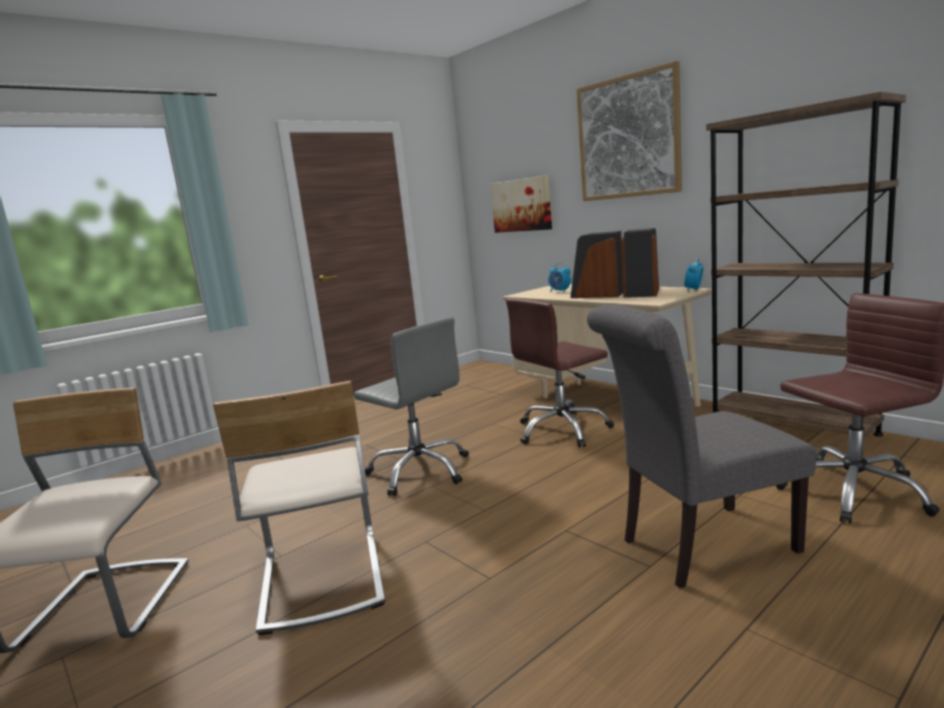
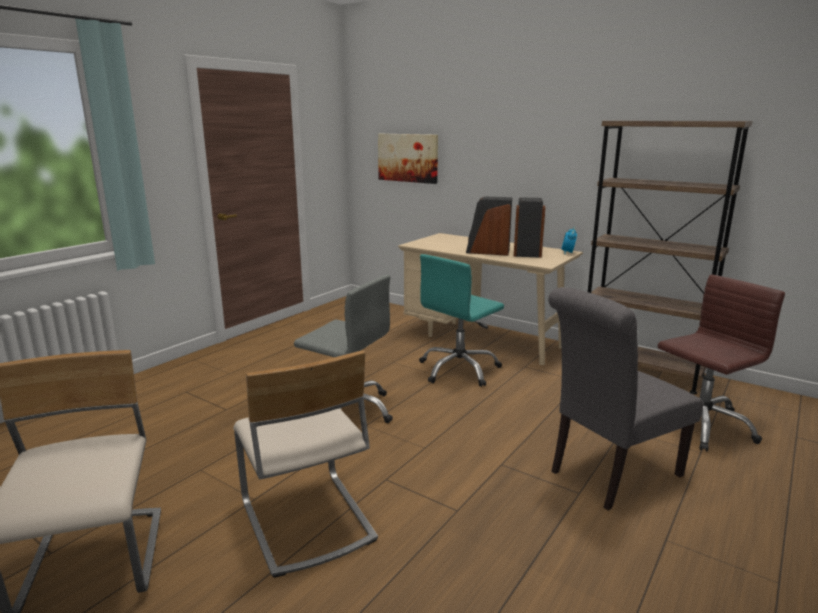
camera: 15 degrees left, 5 degrees up
(560, 291) = (449, 243): alarm clock -> none
(562, 430) = (459, 370): brown office chair -> turquoise office chair
(628, 137) = (519, 113): picture -> none

